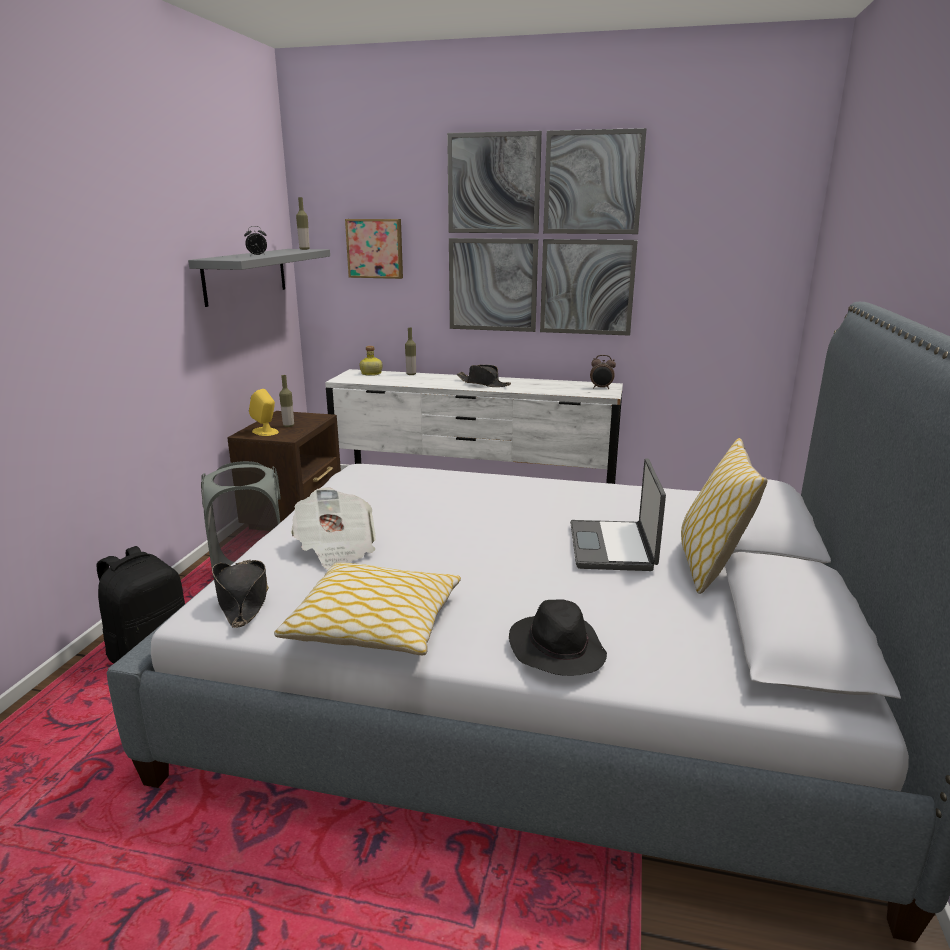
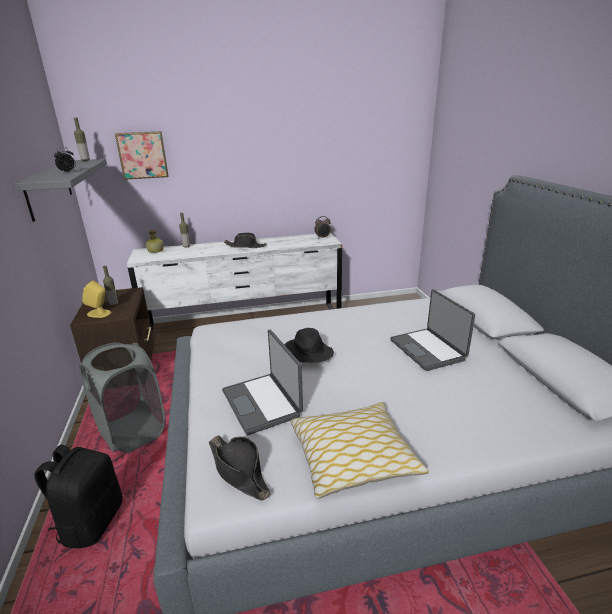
camera: 25 degrees left, 5 degrees up
(336, 549) = (263, 403): newspaper -> laptop
(541, 236) = (269, 139): picture -> none
(556, 649) = (474, 435): black hat -> black hat (307, 352)
(710, 566) = (487, 348): pillow -> none

